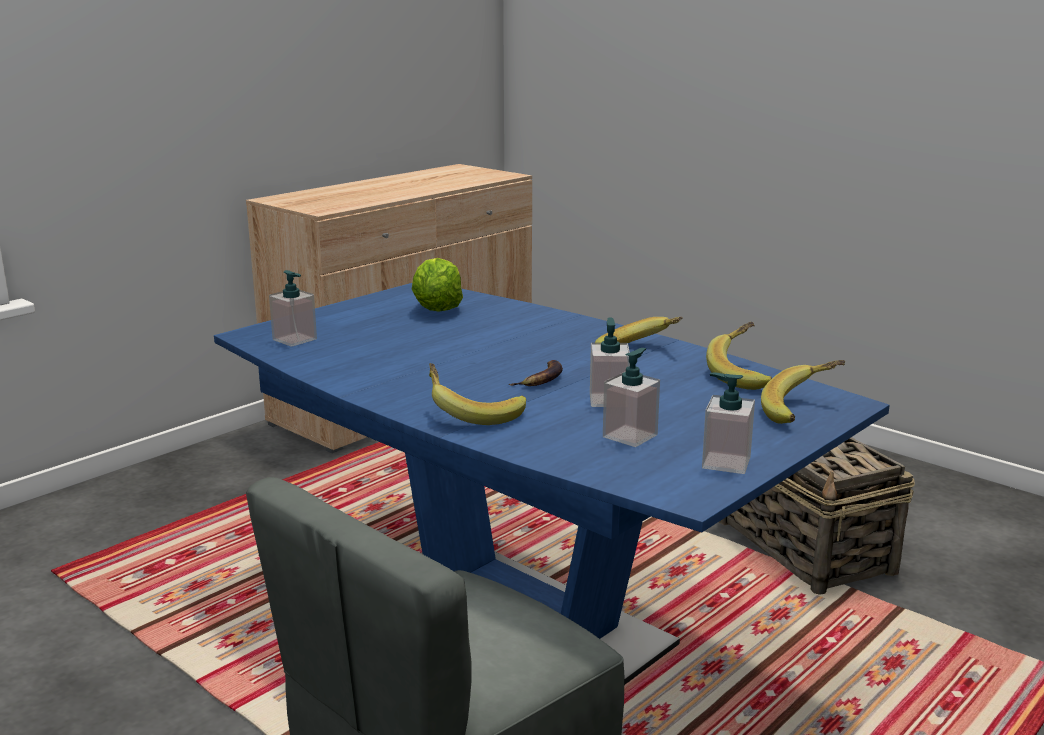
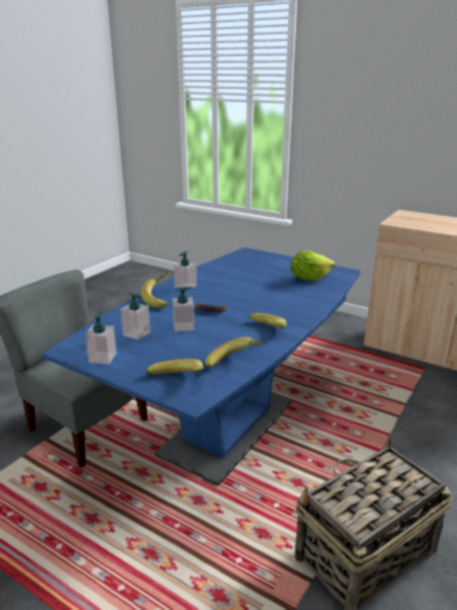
camera: 80 degrees right, 5 degrees up
(295, 339) = (244, 259): soap dispenser -> soap dispenser (185, 286)

